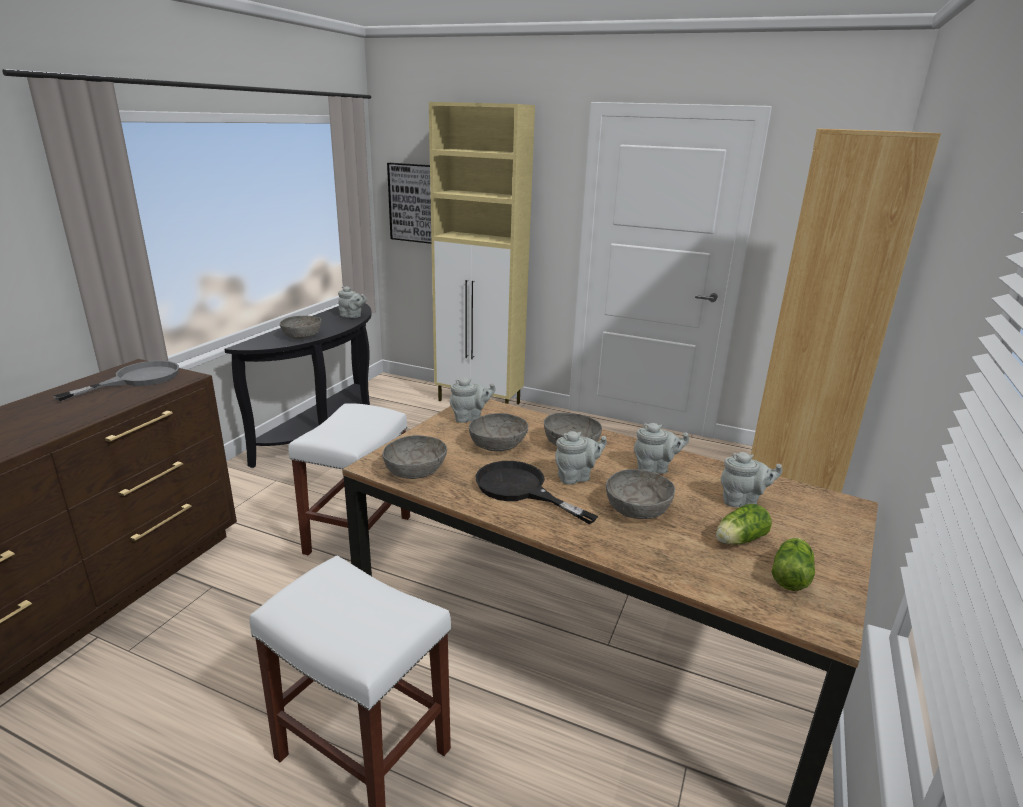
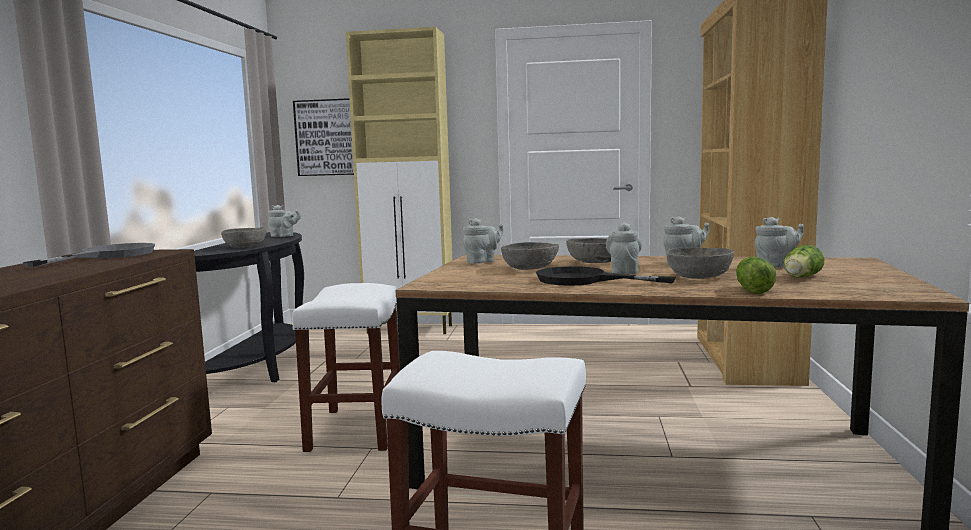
camera: 15 degrees left, 15 degrees down
(415, 471) = (471, 283): grey bowl -> none
(576, 477) = (624, 272): grey teapot -> grey teapot turned 45 degrees counterclockwise
(791, 575) = (863, 283): lettuce -> lettuce (753, 289)

